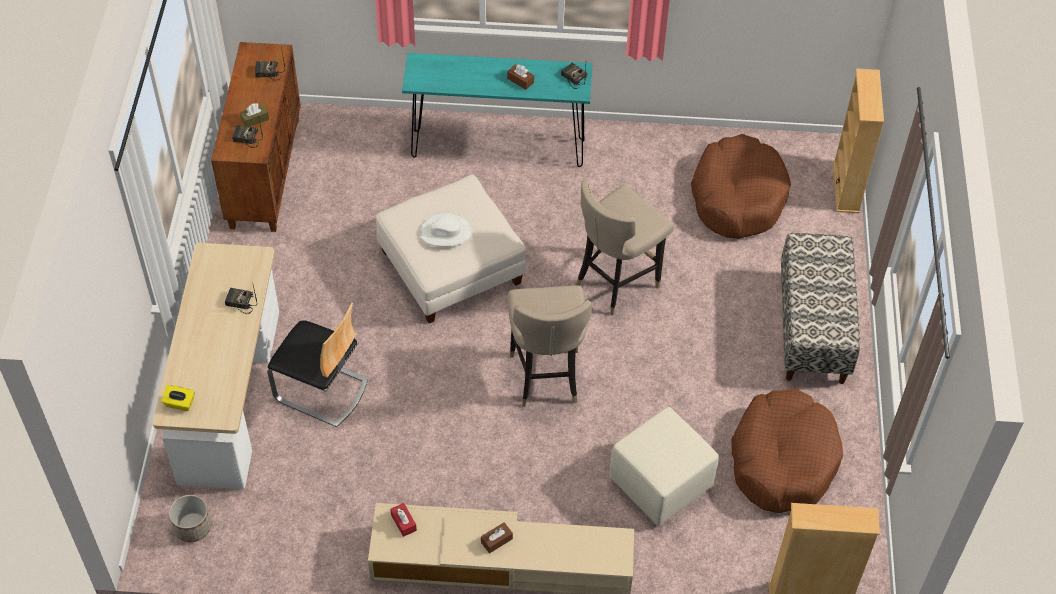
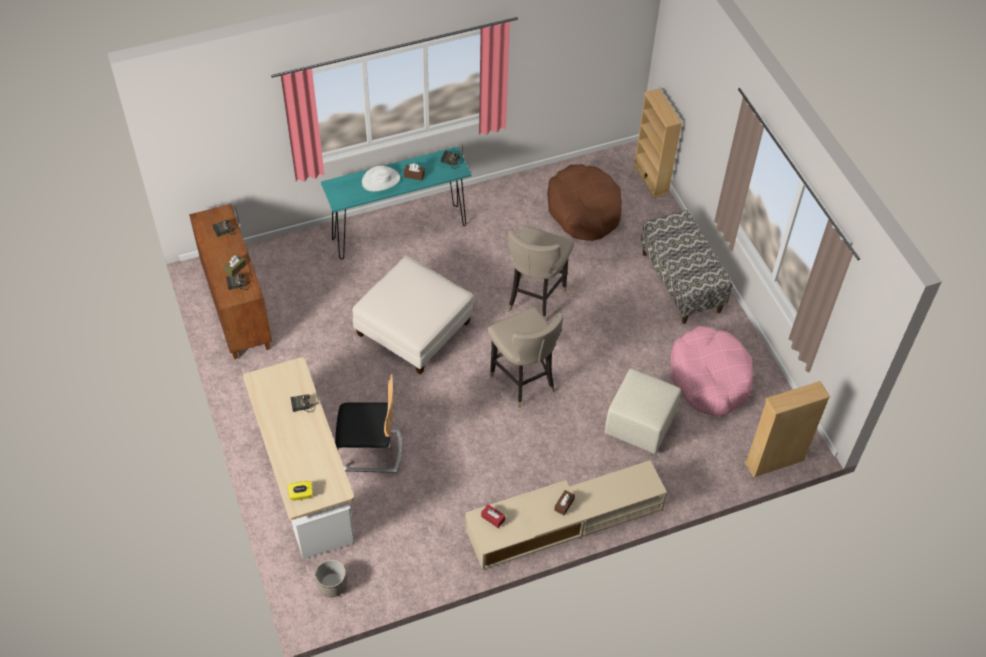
camera: 25 degrees left, 0 degrees up
(446, 232) = (412, 303): white hat -> white hat (381, 180)
(783, 459) = (709, 378): brown dog bed -> pink dog bed

